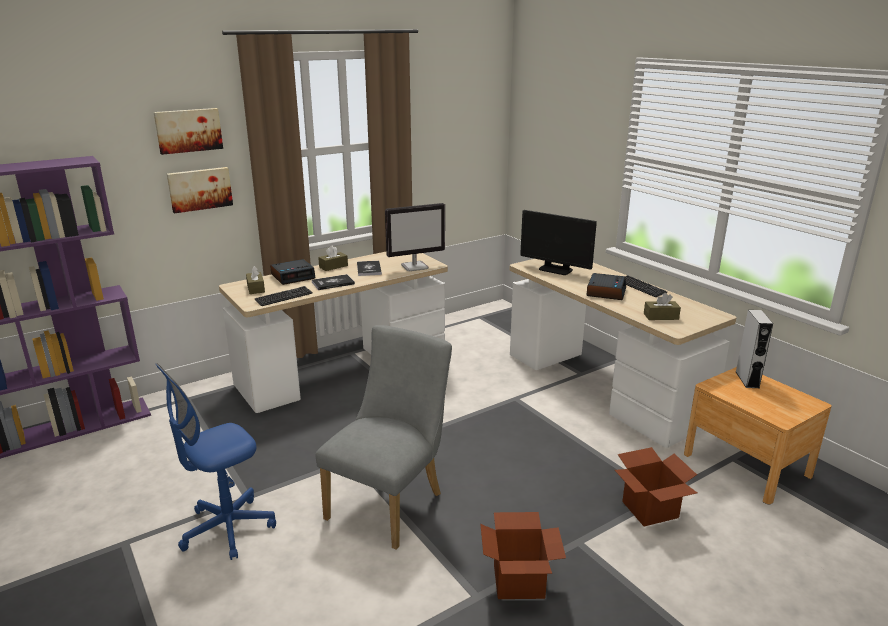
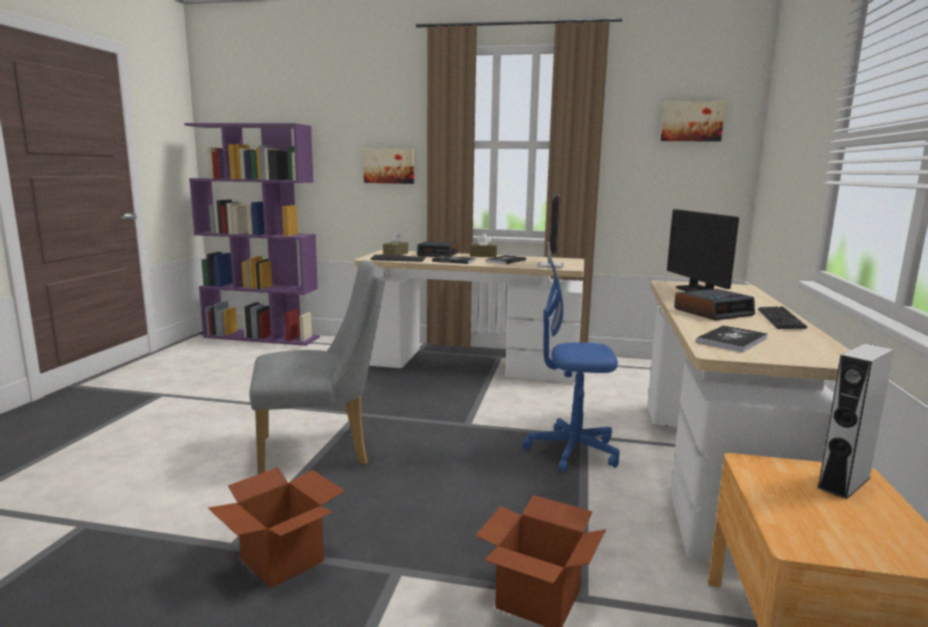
camera: 45 degrees right, 10 degrees down
(188, 130) = (386, 113): picture -> picture (691, 121)
(228, 529) = (211, 413): blue office chair -> blue office chair (572, 451)
(415, 266) = (550, 266): monitor -> monitor turned 105 degrees counterclockwise
(661, 316) = (732, 340): brown tissue box -> book

